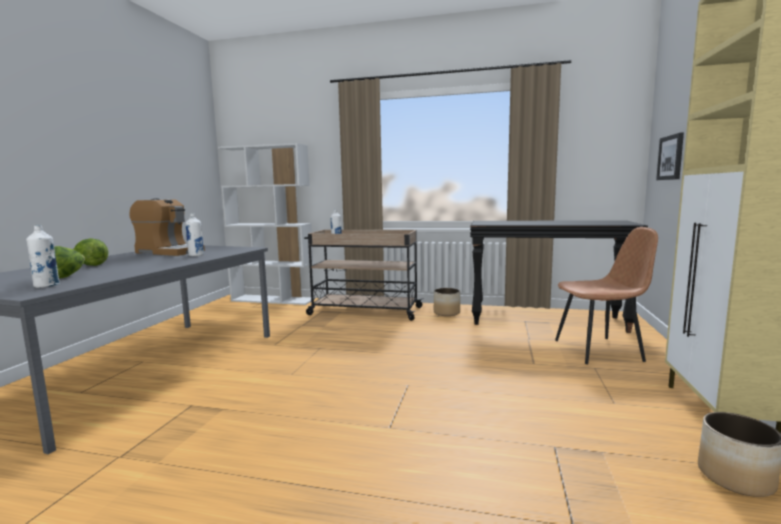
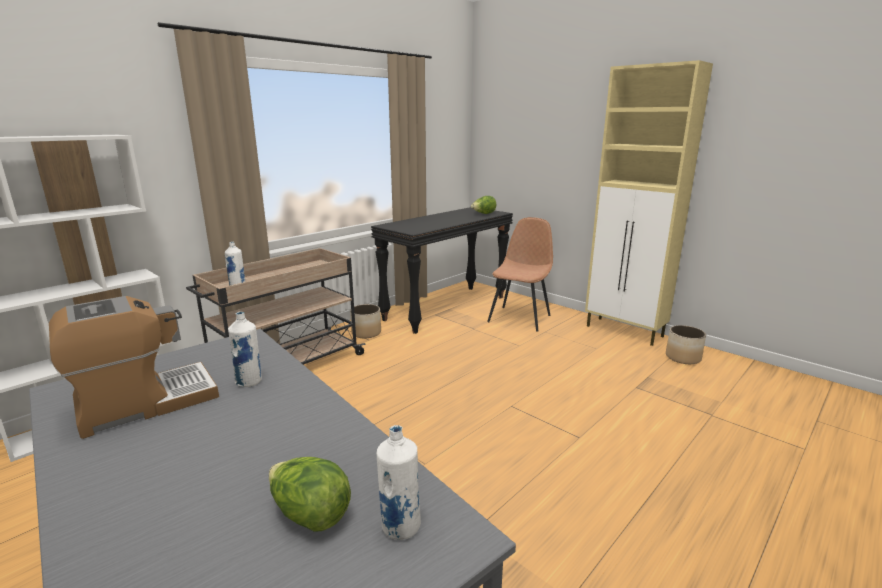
camera: 60 degrees left, 10 degrees up
(91, 265) = (184, 490): lettuce -> lettuce (483, 214)
(671, 157) = (512, 157): picture -> none

